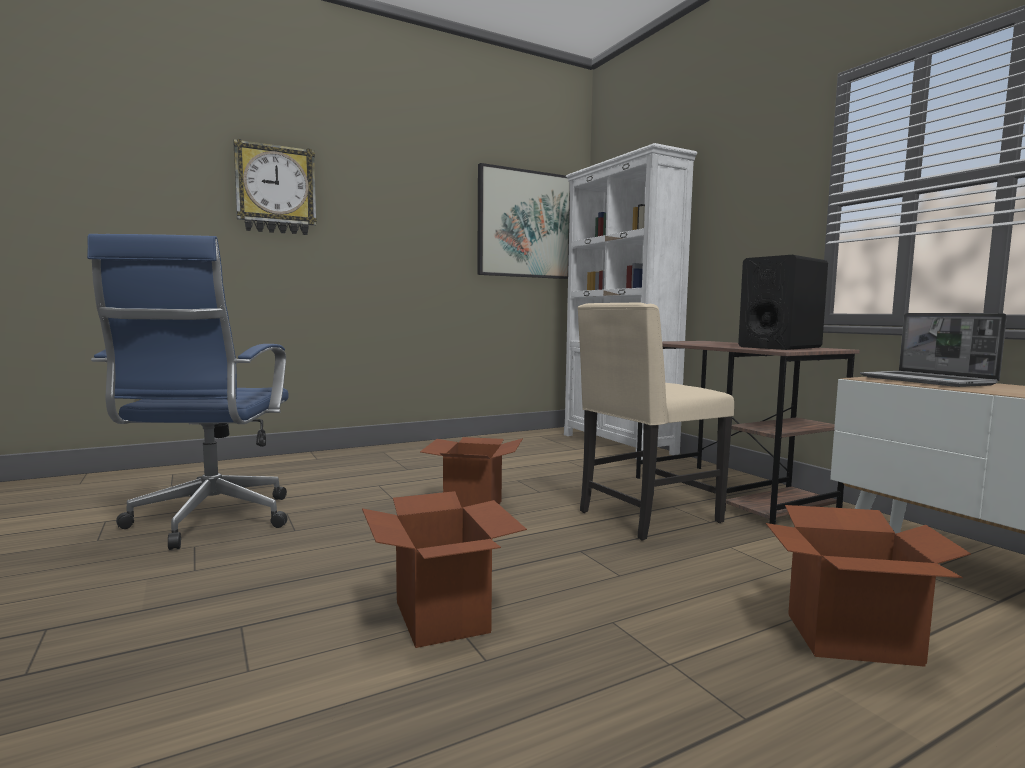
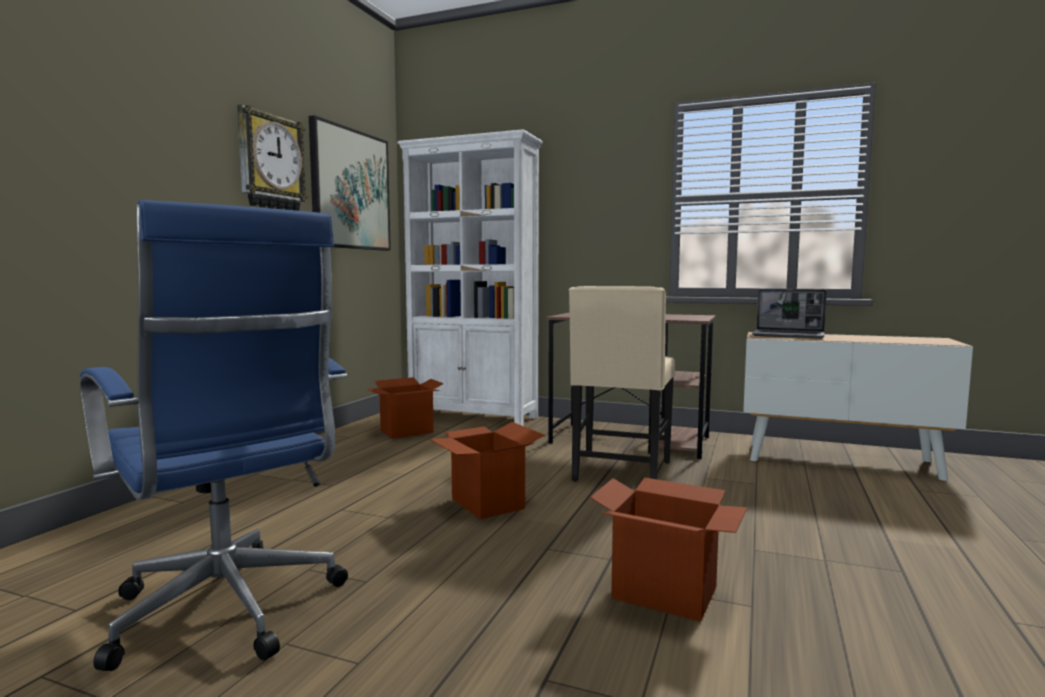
camera: 40 degrees left, 0 degrees up
(275, 190) = (83, 119): wall clock -> wall clock (270, 162)
(780, 347) = (673, 316): black speaker -> none
(851, 639) = (852, 511): cardboard box -> cardboard box (406, 431)

